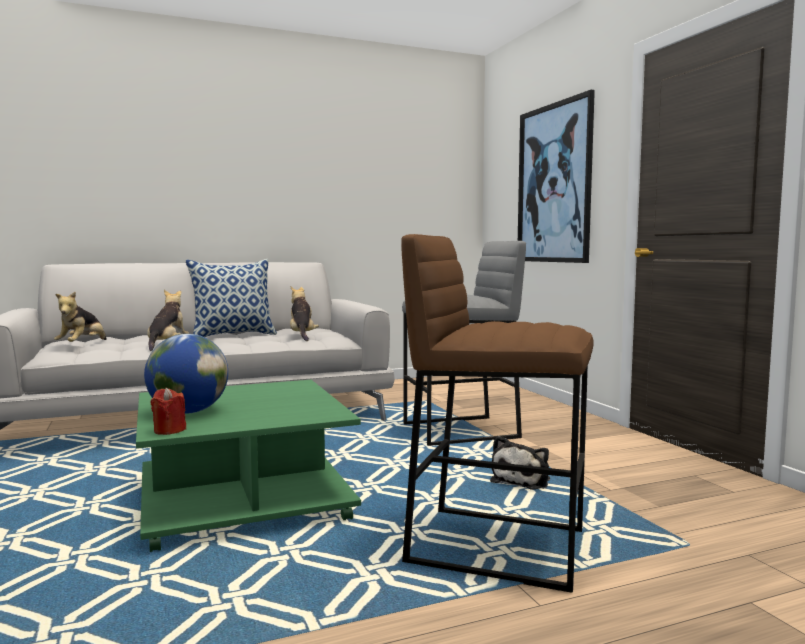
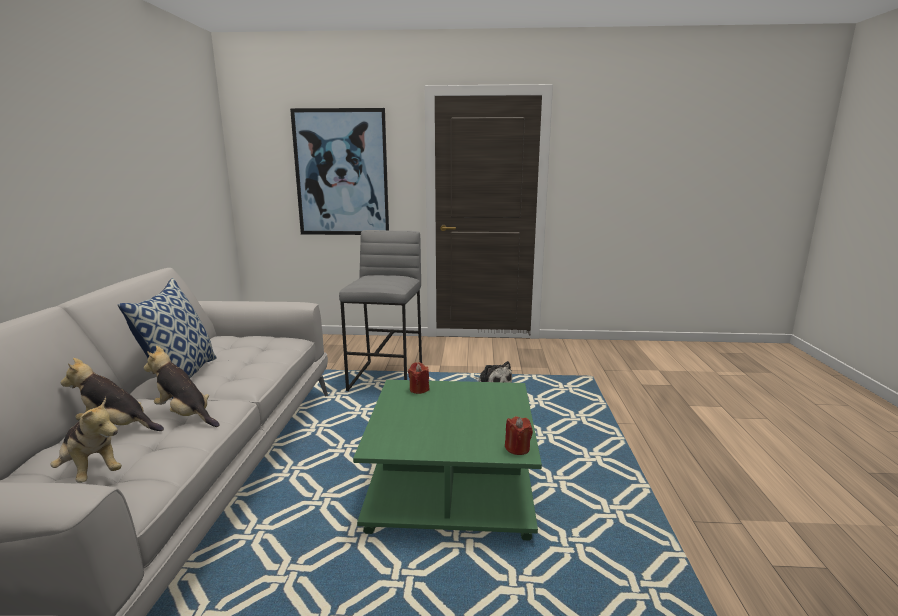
camera: 65 degrees left, 10 degrees up
(188, 412) = (462, 437): globe -> none
(295, 389) = (419, 389): none -> red candle
(302, 336) = (253, 350): plush toy -> plush toy (117, 426)
(497, 545) = (573, 416): brown stool -> none

